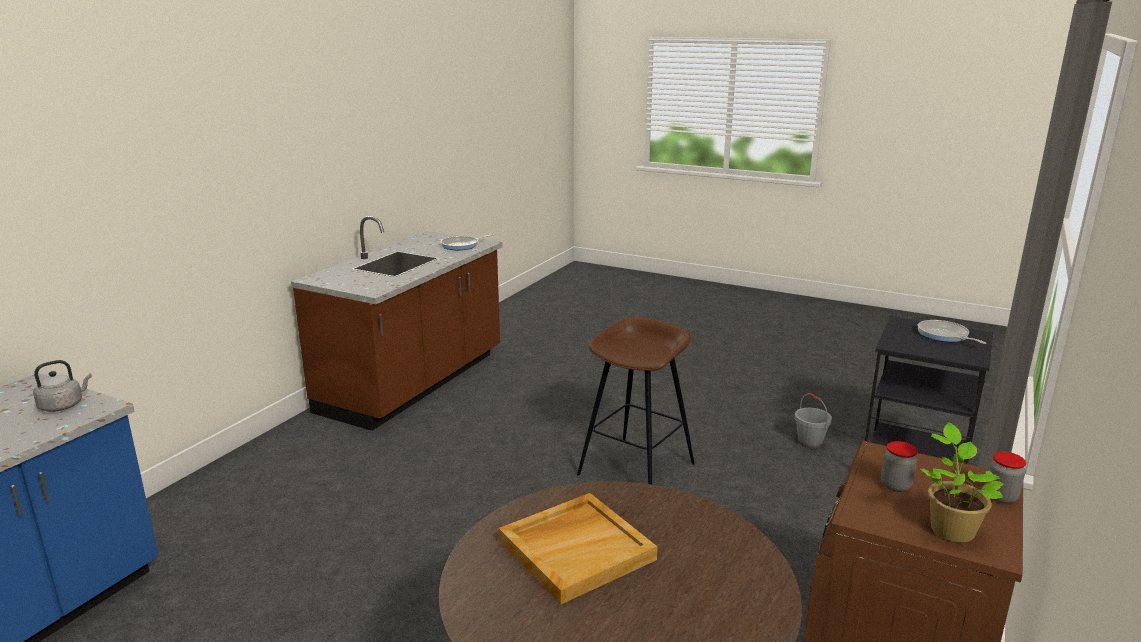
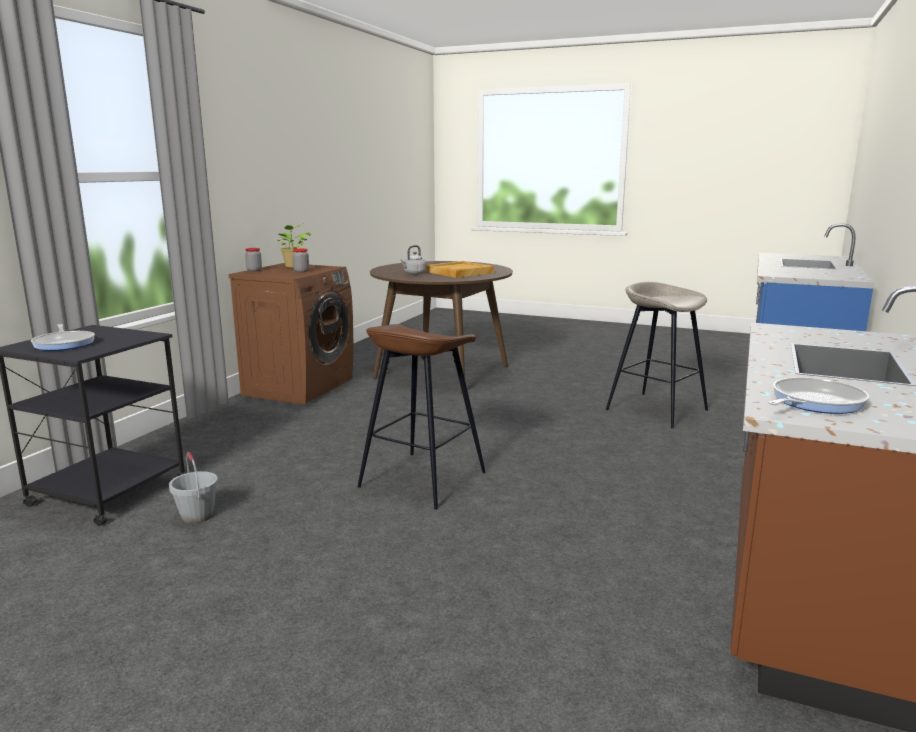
camera: 175 degrees right, 5 degrees down
(64, 405) = (796, 274): grey kettle -> grey kettle (414, 273)
(301, 579) = (656, 409): none -> grey stool

